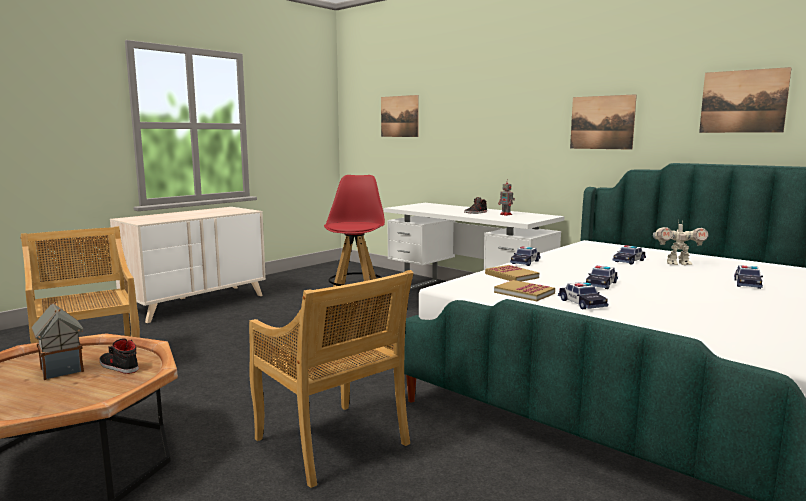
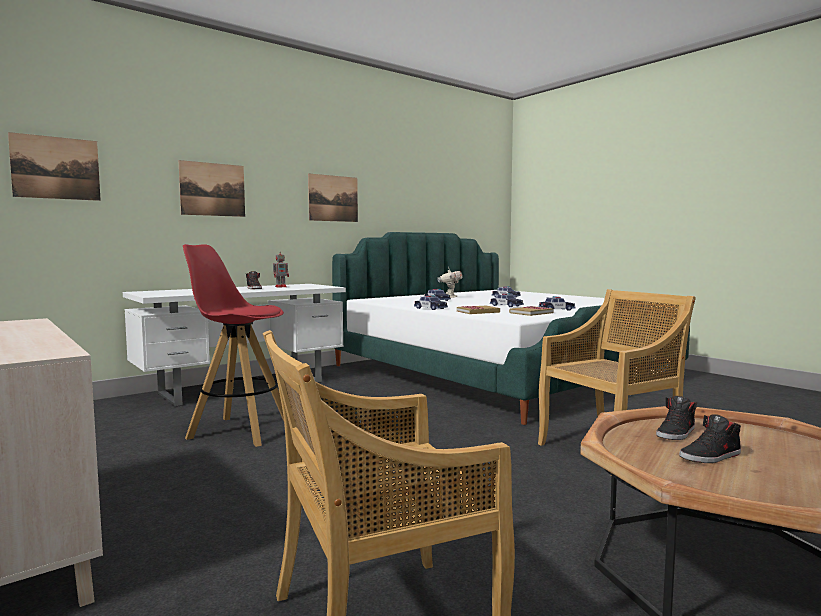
camera: 80 degrees left, 5 degrees down
(62, 370) = (711, 456): toy house -> black shoe
(743, 101) = (416, 191): picture -> picture (212, 189)

